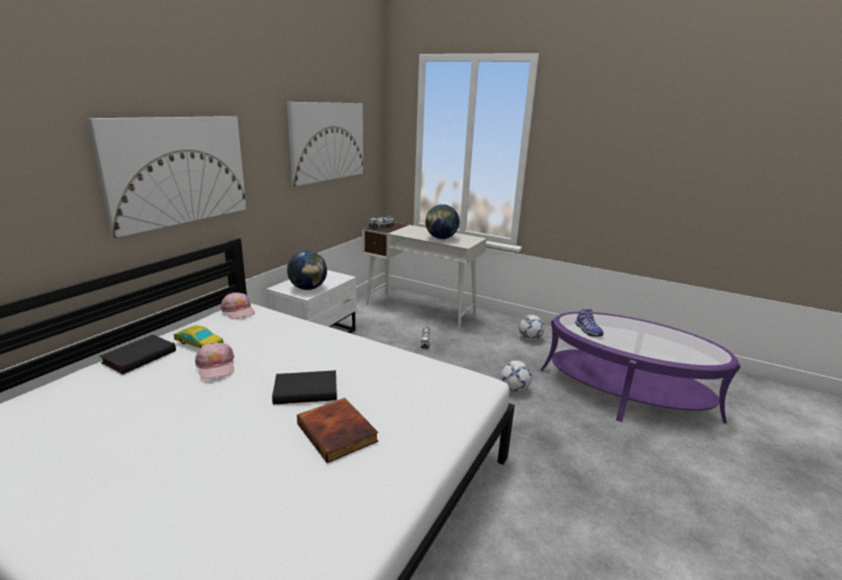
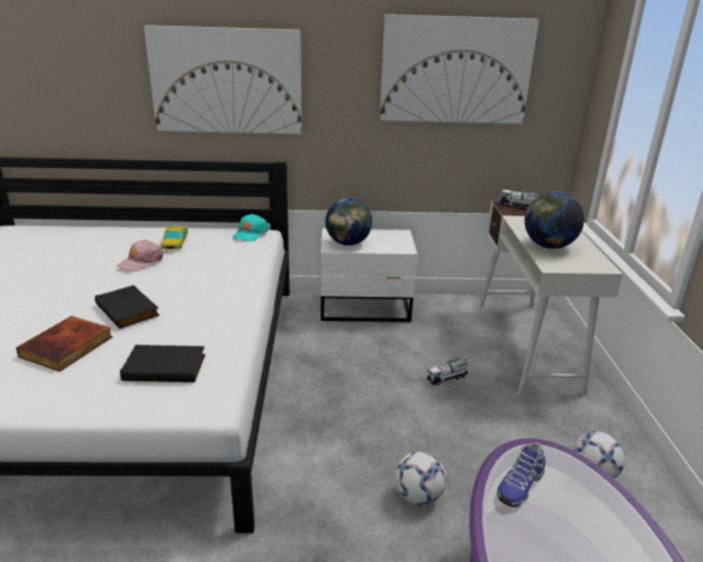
camera: 60 degrees right, 5 degrees up
(139, 356) = (140, 233): black book -> black book (166, 366)
(238, 311) = (250, 234): pink cap -> turquoise cap

